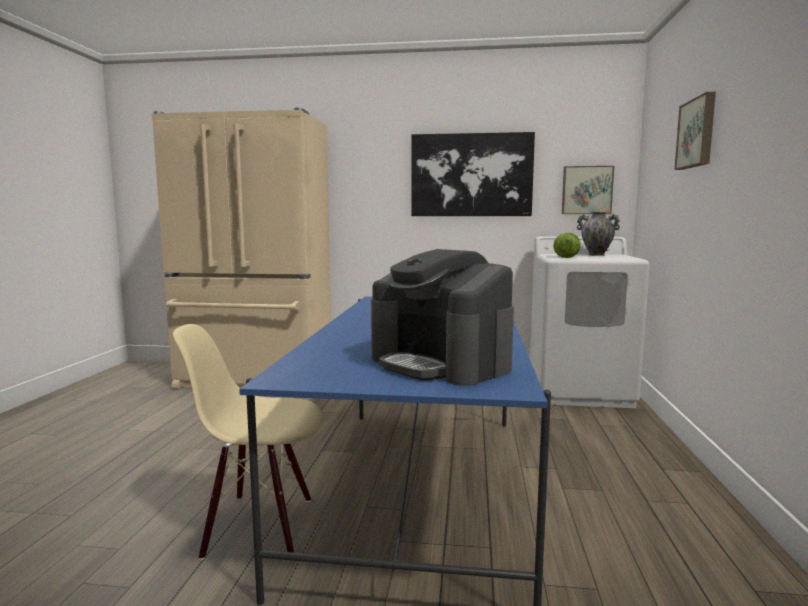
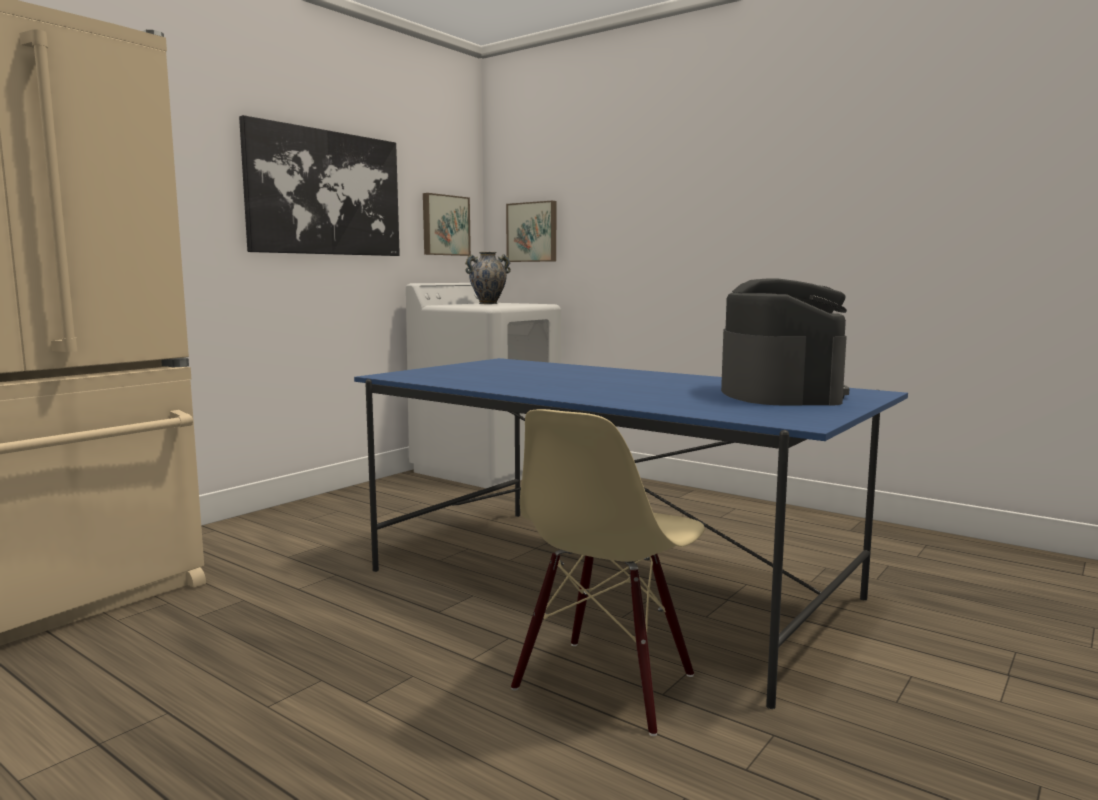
camera: 60 degrees left, 0 degrees up
(441, 363) = (780, 393): coffee machine -> coffee machine turned 75 degrees counterclockwise
(567, 257) = (490, 306): lettuce -> none
(697, 133) = (623, 175): picture -> picture (533, 232)

